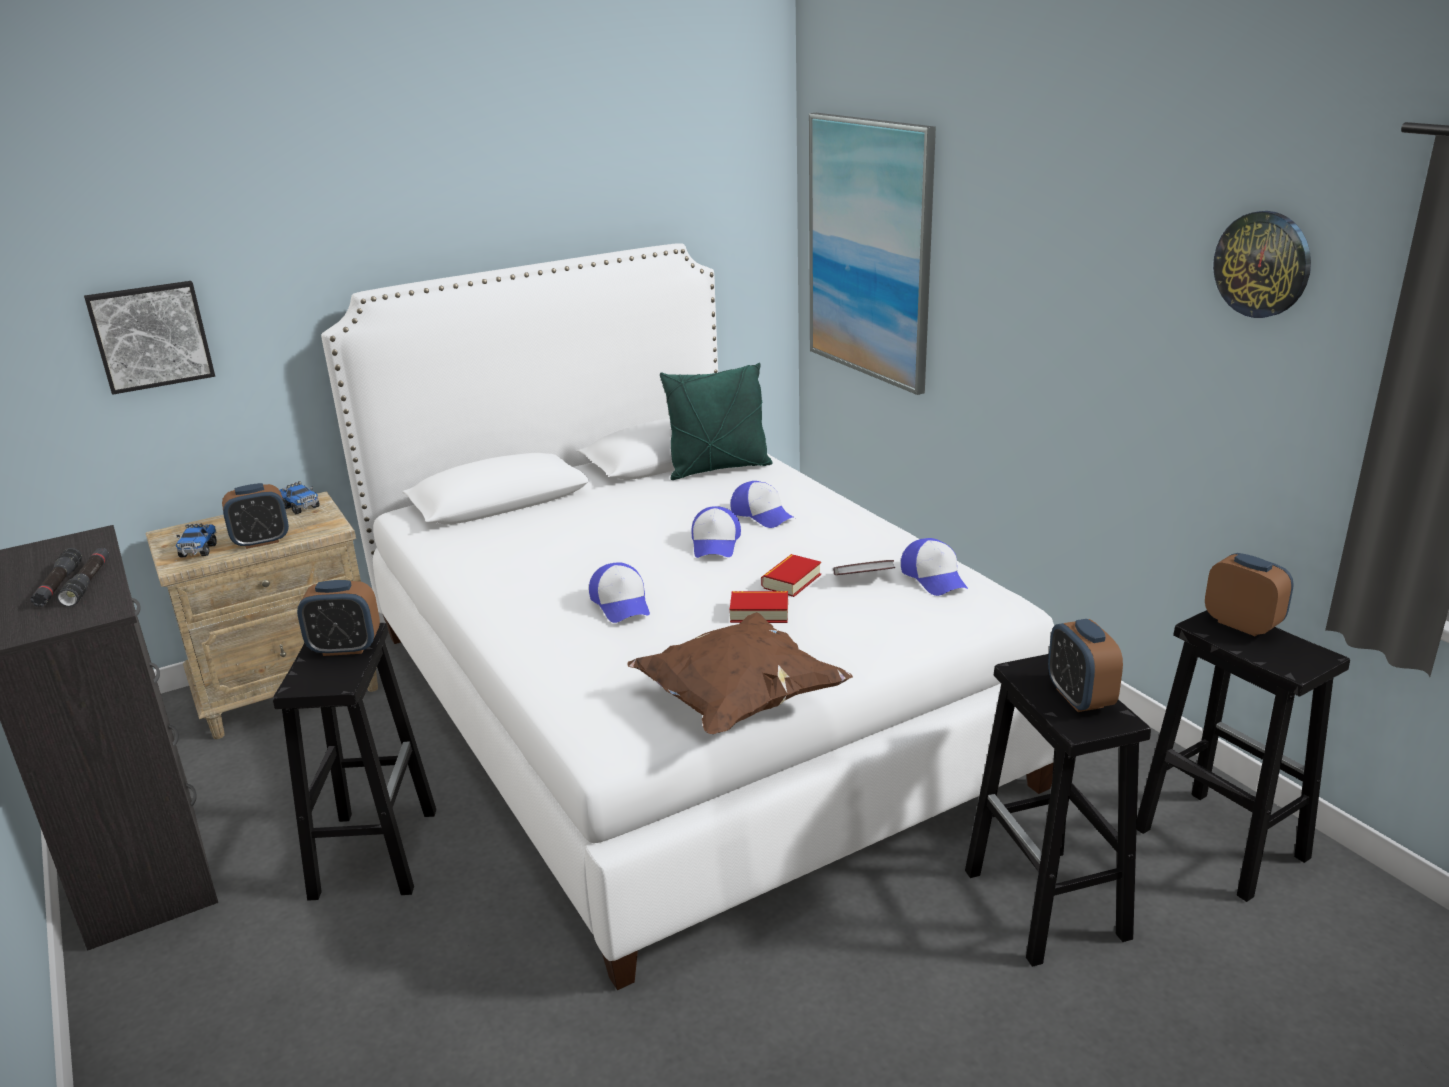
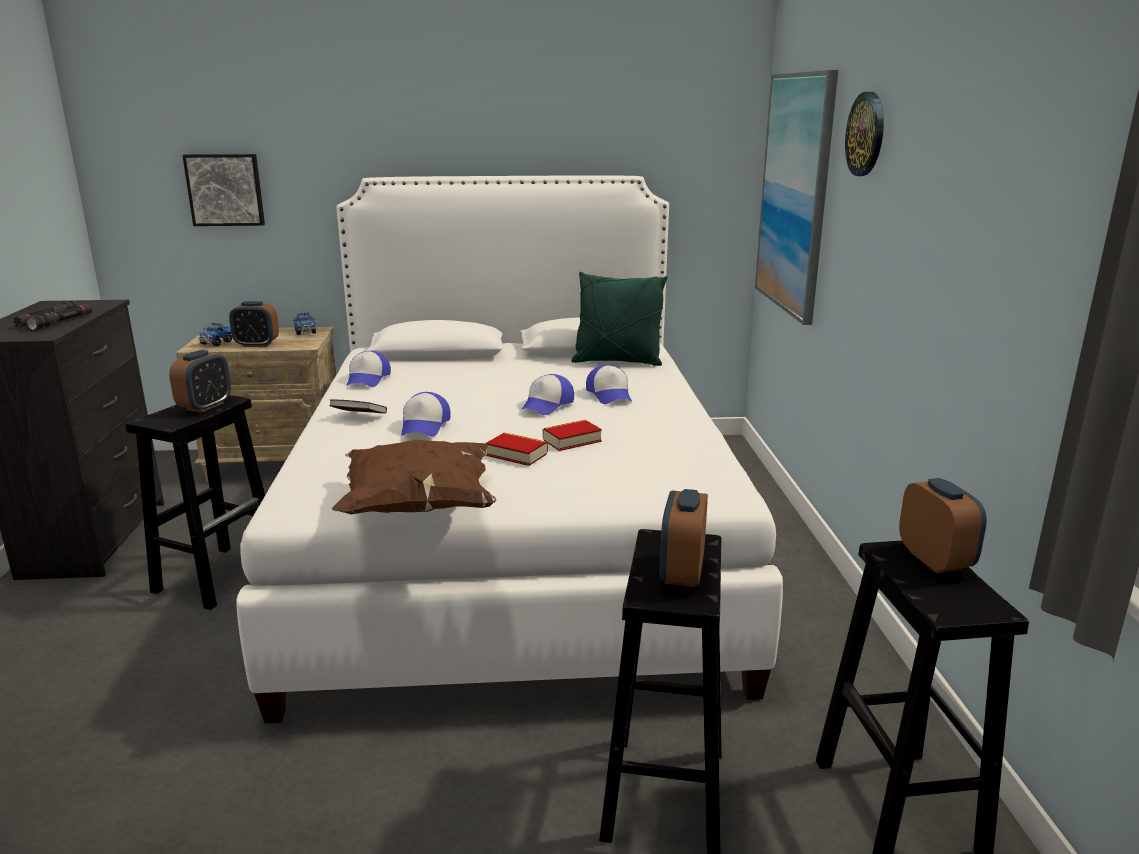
camera: 25 degrees right, 5 degrees down
(345, 648) = (205, 406): alarm clock -> alarm clock turned 90 degrees counterclockwise
(863, 579) = (631, 452): book -> book (359, 417)
(934, 577) = (694, 464): cap -> cap (368, 379)
(1263, 264) = (1035, 167): wall clock -> wall clock (866, 134)

